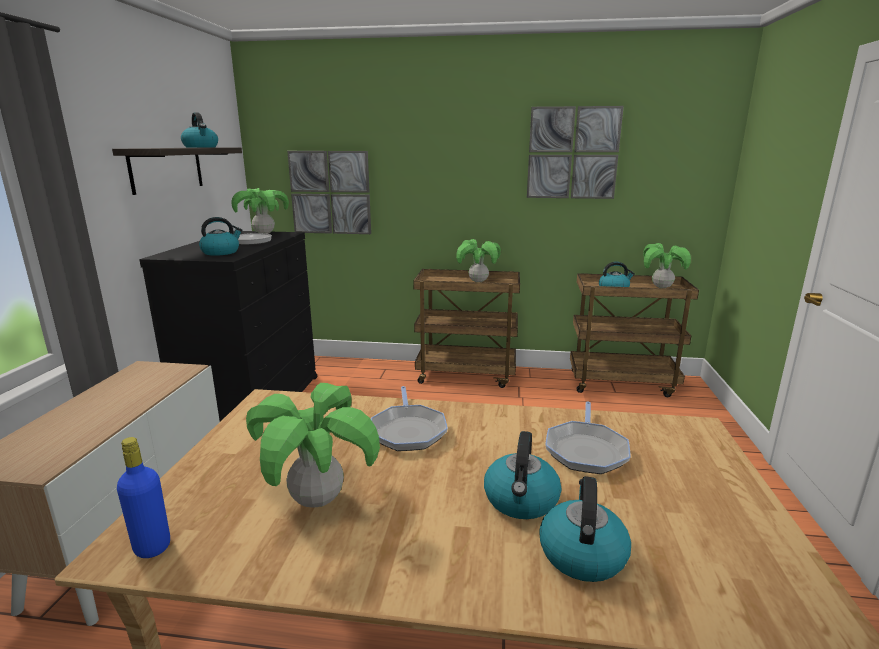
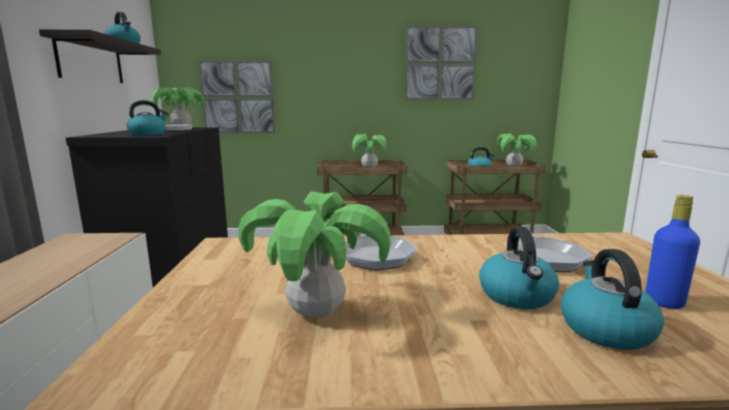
camera: 10 degrees left, 5 degrees down
(152, 547) = (142, 371): blue bottle -> blue bottle (664, 302)

